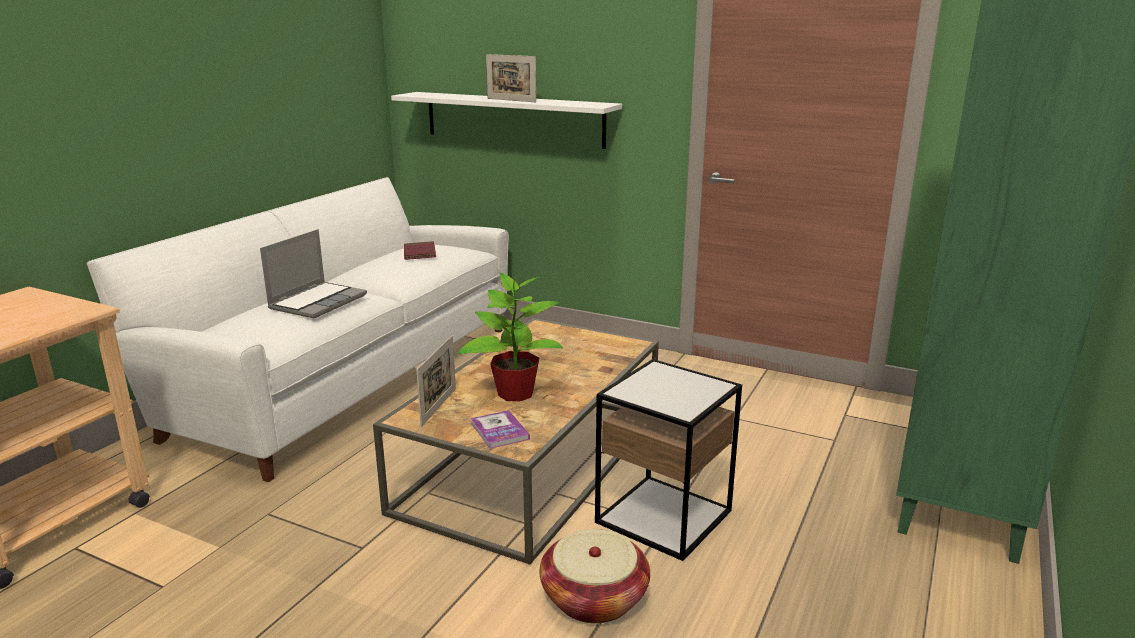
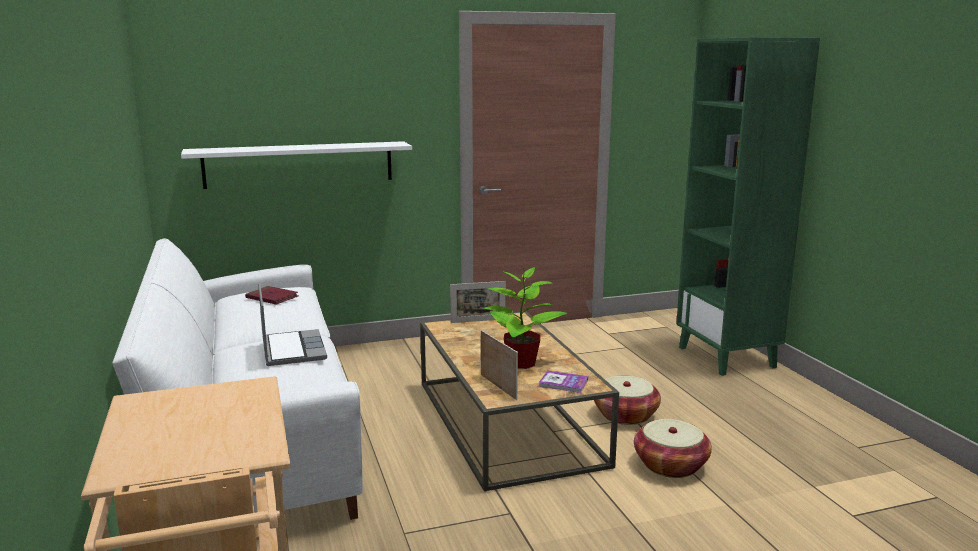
camera: 45 degrees left, 5 degrees down
(511, 100) = (314, 147): picture frame -> picture frame (478, 321)
(664, 516) = (625, 415): side table -> basket

